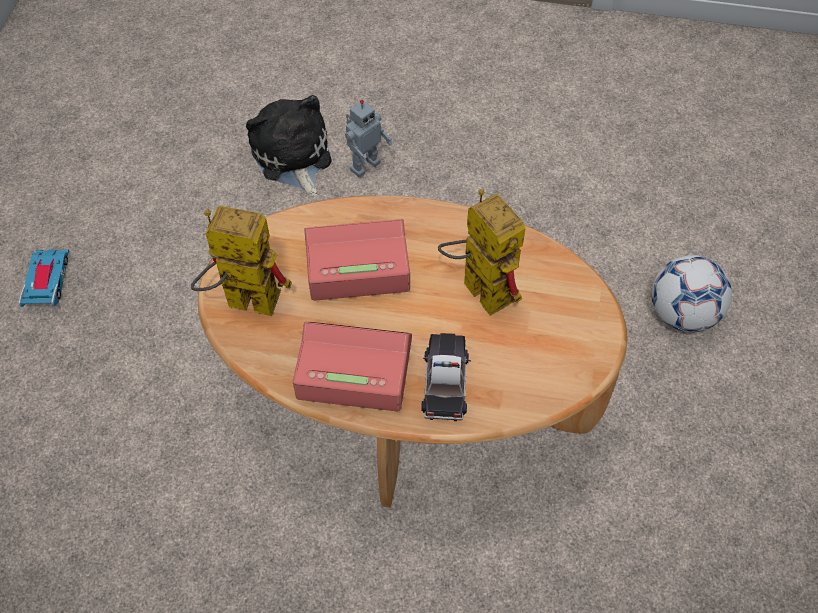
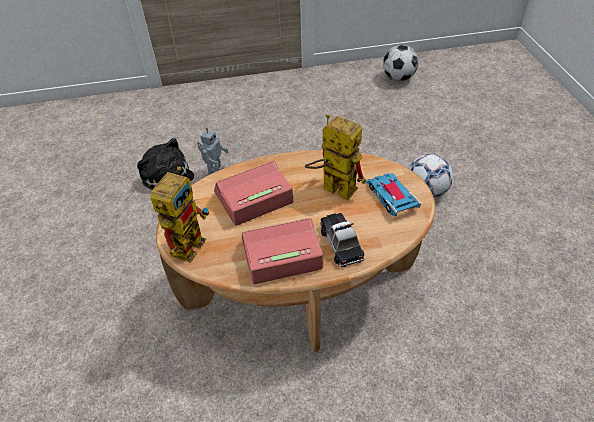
camera: 20 degrees left, 10 degrees down
(47, 281) = (33, 296): toy car -> toy car (391, 196)
(241, 301) = (189, 240): toy robot -> toy robot turned 120 degrees clockwise
(751, 80) = (398, 78): none -> football

